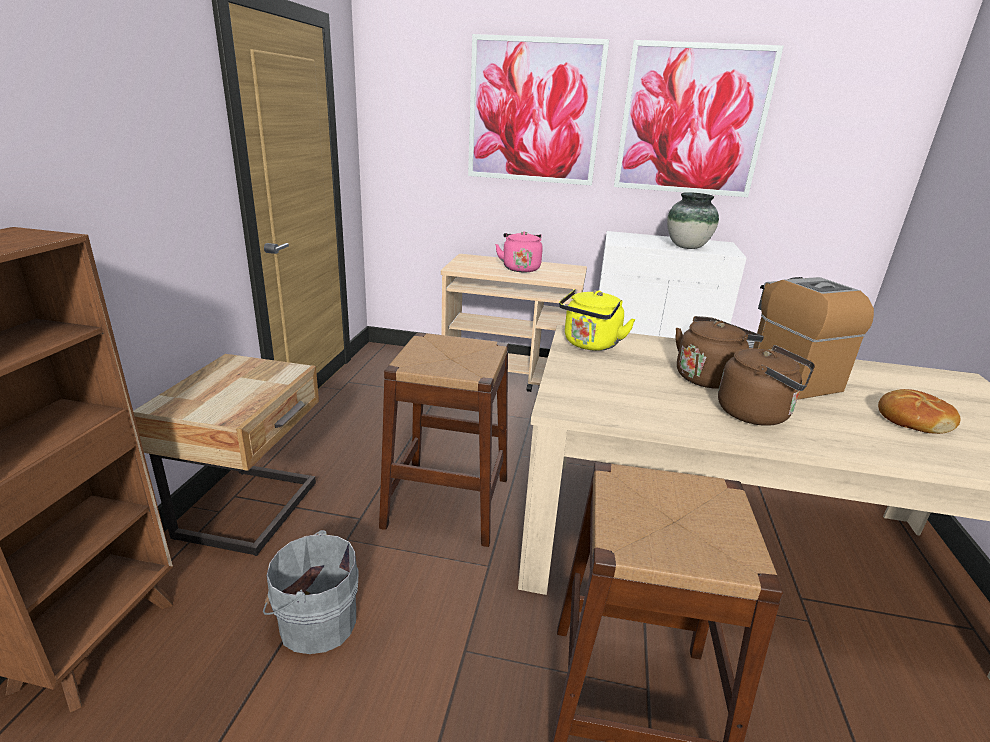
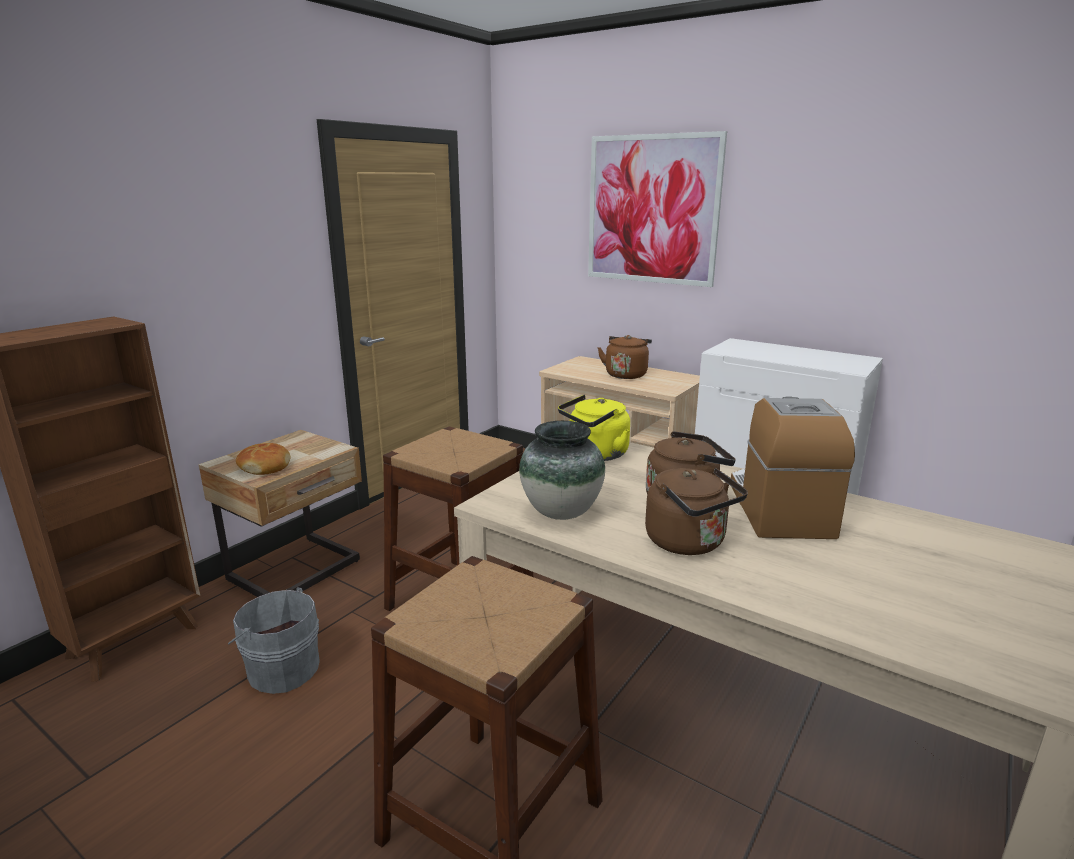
camera: 25 degrees right, 5 degrees down
(520, 268) = (626, 374): pink kettle -> brown kettle
(687, 247) = (803, 360): vase -> vase (560, 512)
(692, 121) = (824, 214): picture -> none
(912, 421) = (887, 583): bread -> bread (265, 467)

